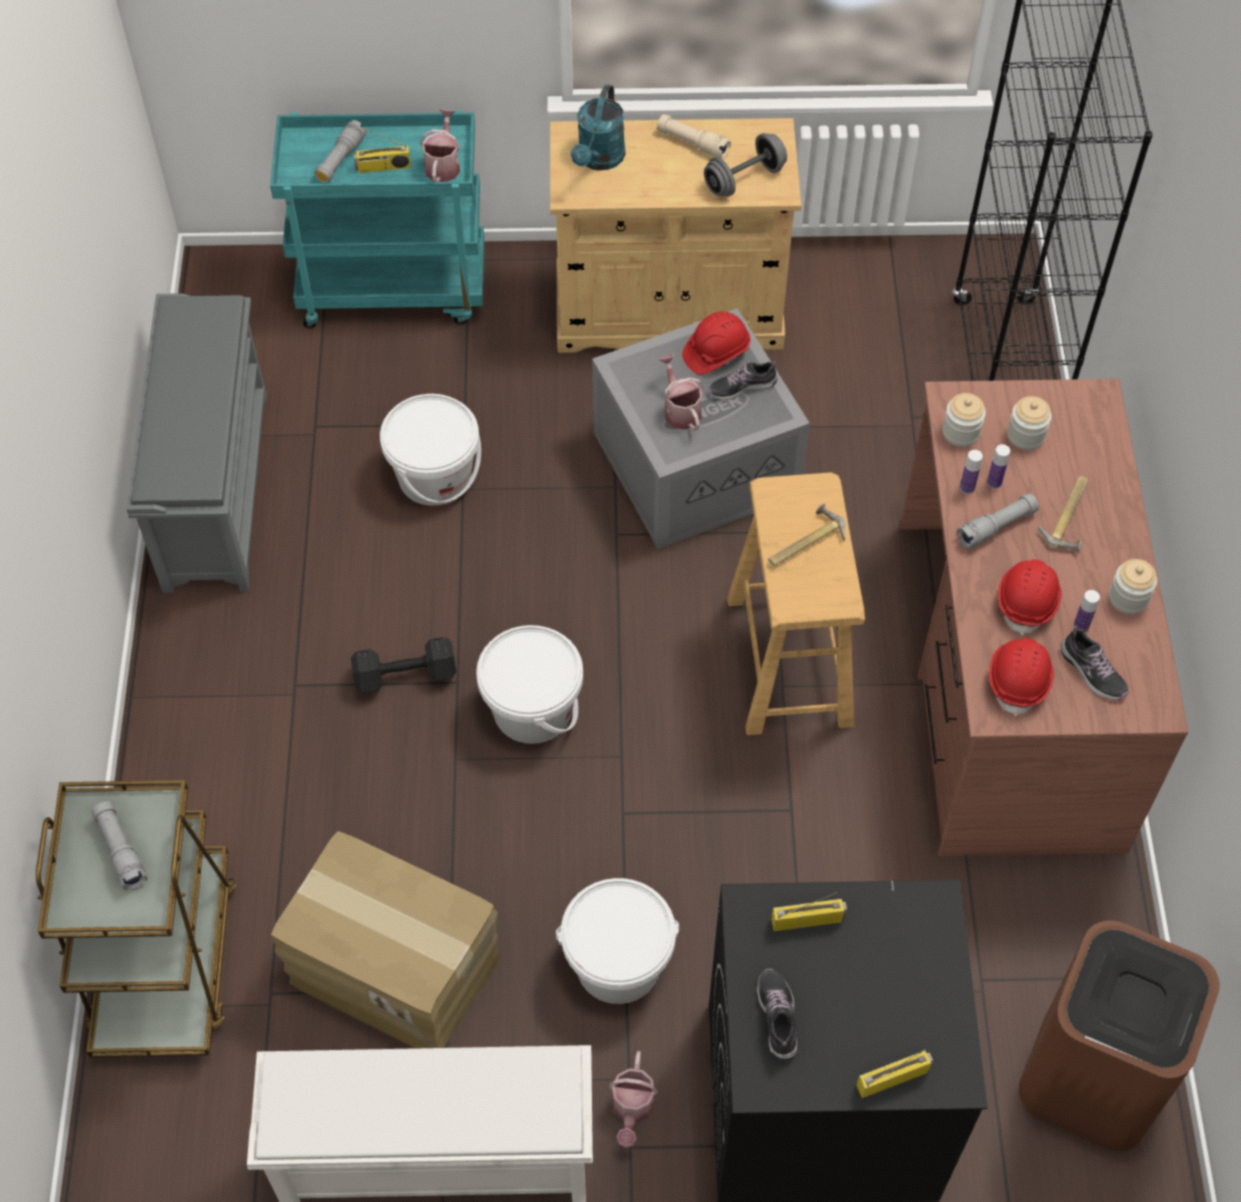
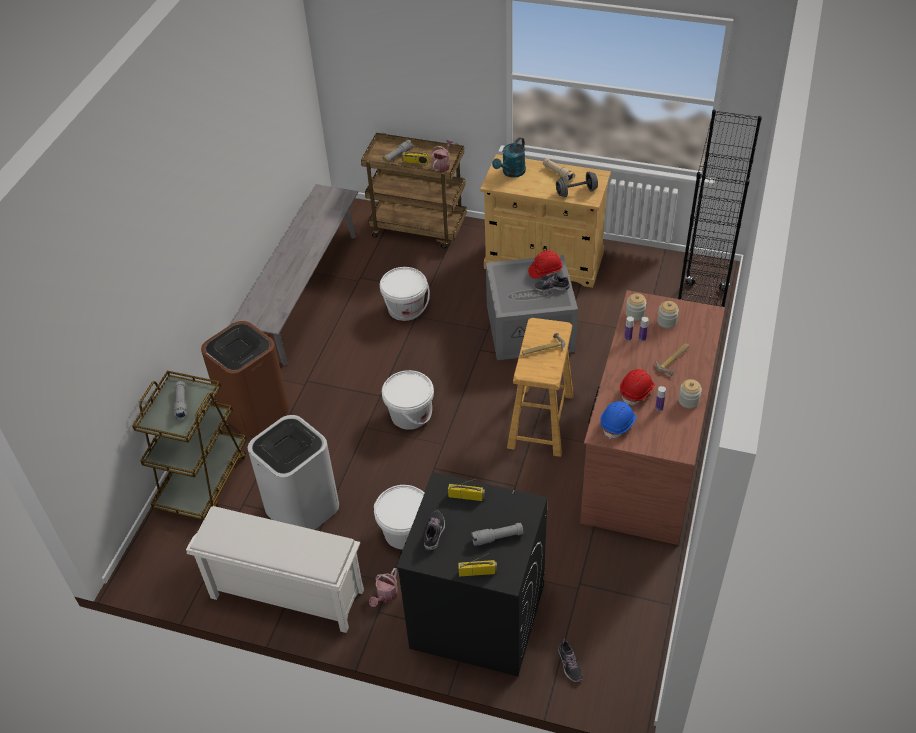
camera: 20 degrees right, 10 degrees down
(215, 488) = (305, 293): grey shoe rack -> grey bench
(394, 288) = (419, 228): turquoise cart -> brown cart
(396, 967) = (303, 507): cardboard box -> white trash can
(408, 676) = (359, 388): black dumbbell -> none
(680, 410) = (518, 291): watering can -> none
(996, 527) = (635, 357): grey flashlight -> grey flashlight (497, 537)
(1019, 680) = (618, 424): red hard hat -> blue hard hat
(1092, 672) = (656, 428): shoe -> shoe (569, 664)
(1093, 1077) = (619, 642): brown trash can -> brown trash can (254, 411)

